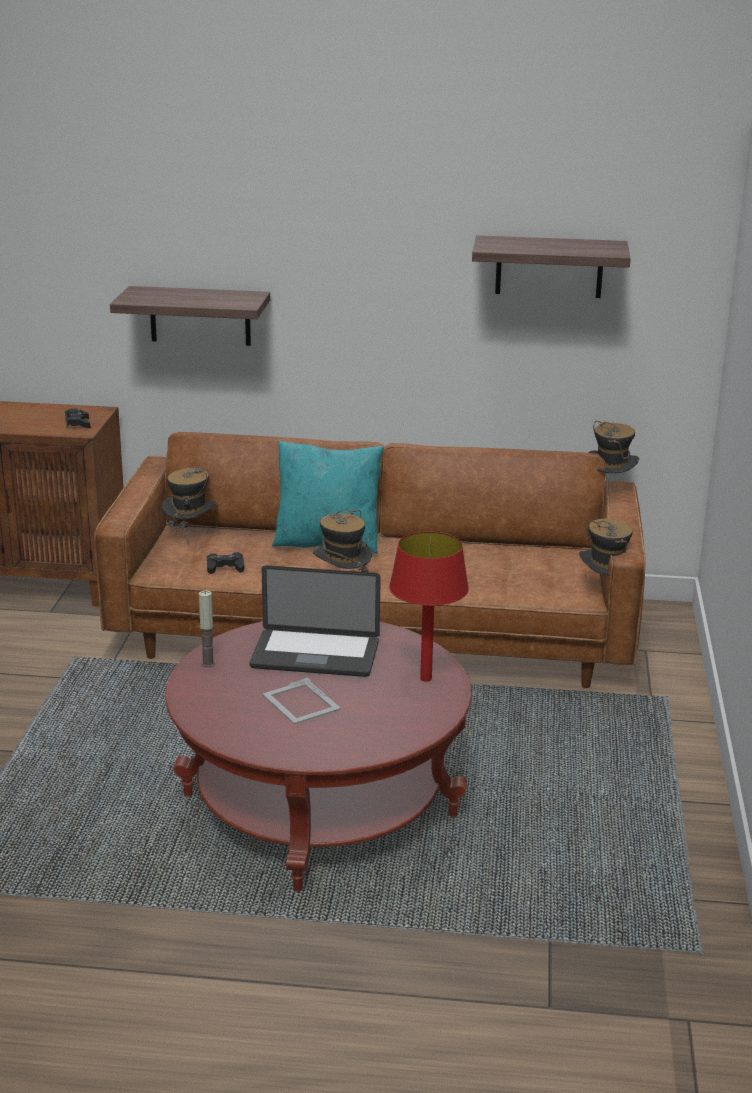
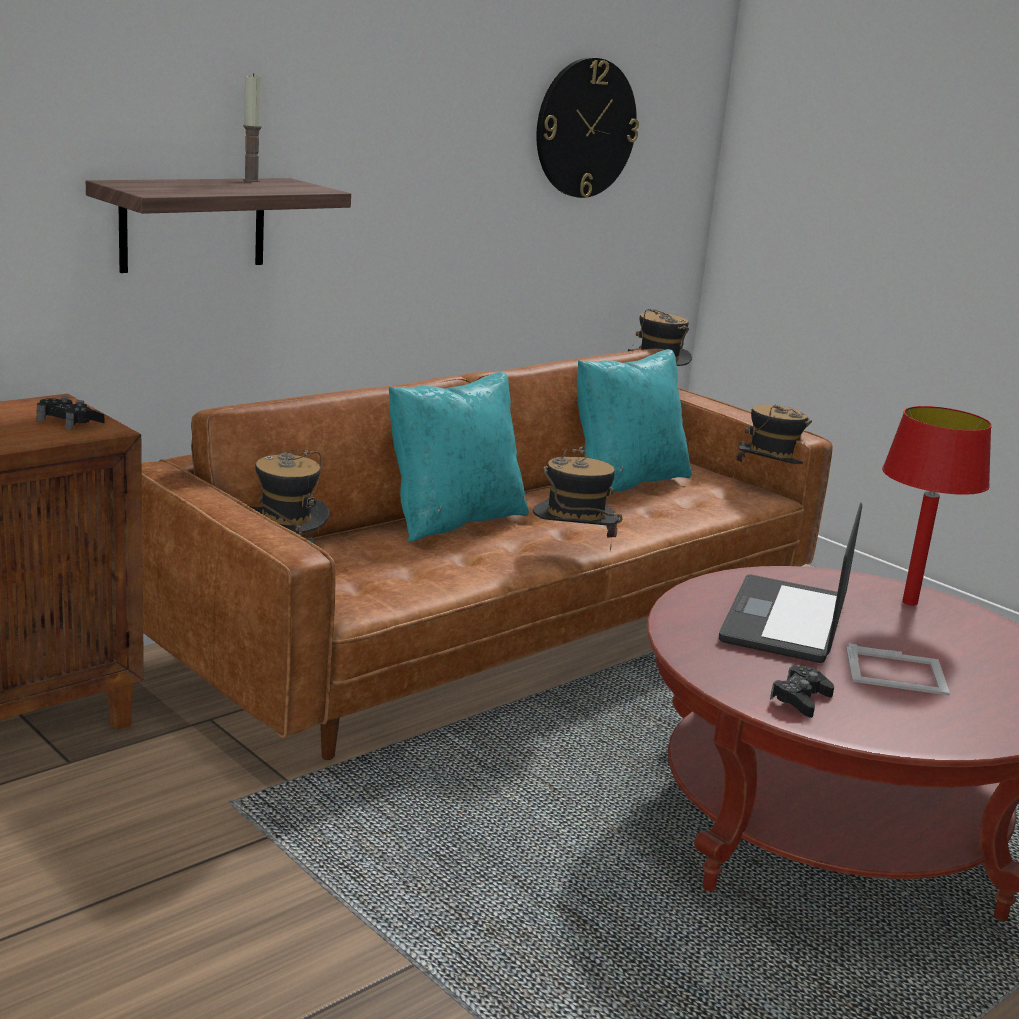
camera: 50 degrees left, 5 degrees down
(208, 663) = (725, 674): candle -> candle (251, 180)
(225, 567) = (422, 579): black game controller -> black game controller (800, 699)
(315, 655) = (784, 621): laptop -> laptop turned 150 degrees clockwise
(508, 553) = (626, 481): none -> turquoise pillow
(549, 266) = (585, 128): shelf -> wall clock

